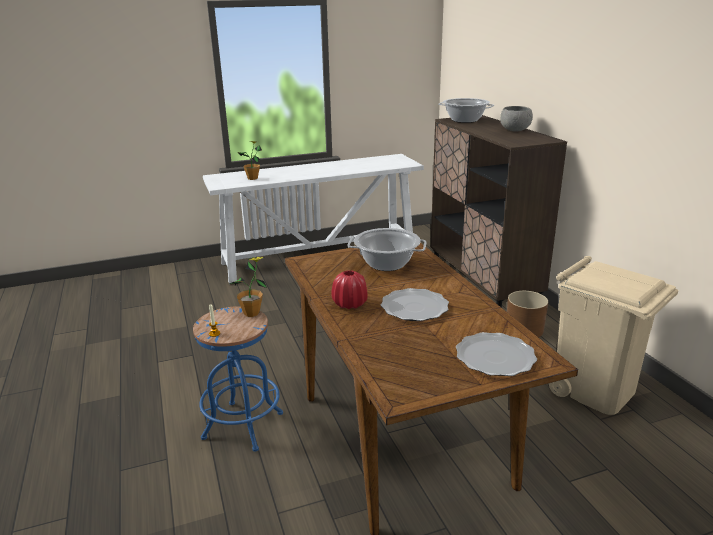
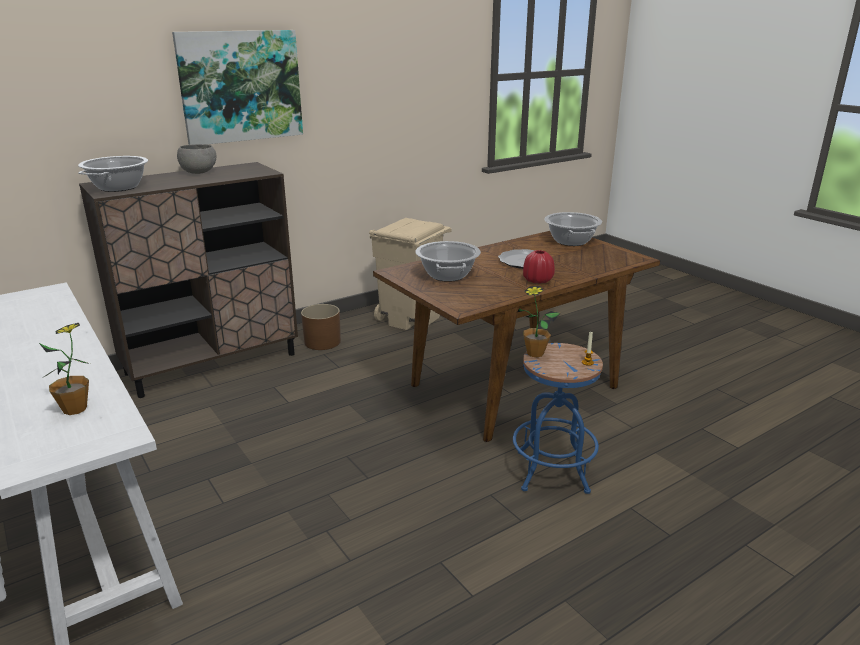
camera: 105 degrees left, 0 degrees up
(494, 357) = (571, 241): plate -> cooking pot
(580, 66) = (241, 86): none -> picture

